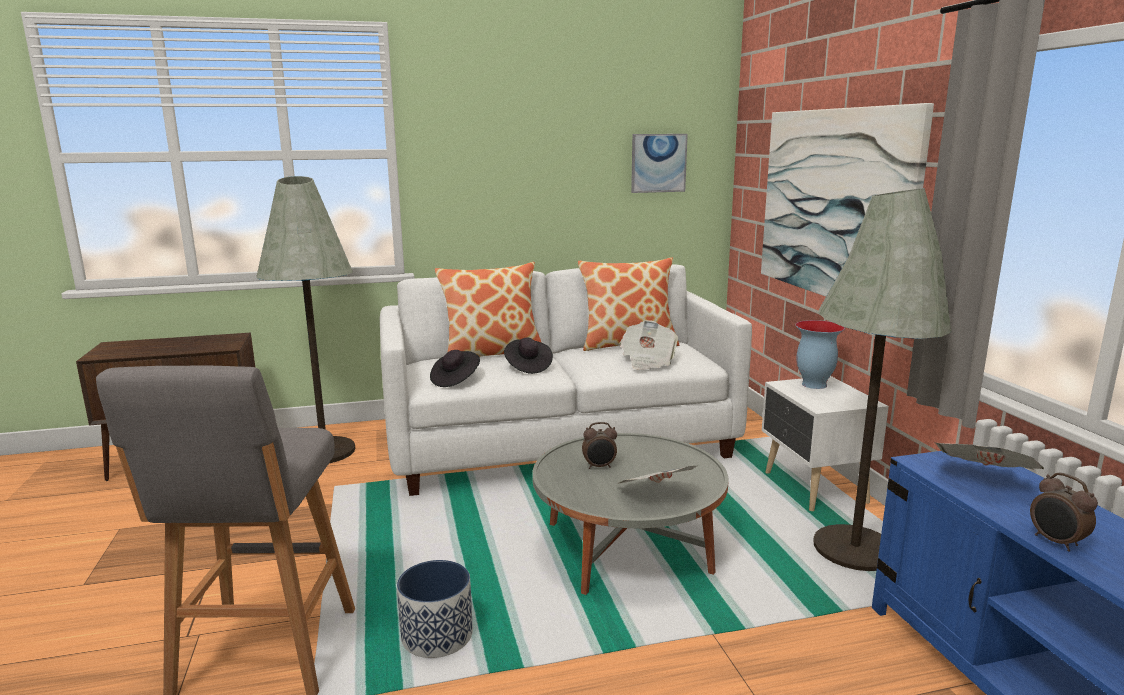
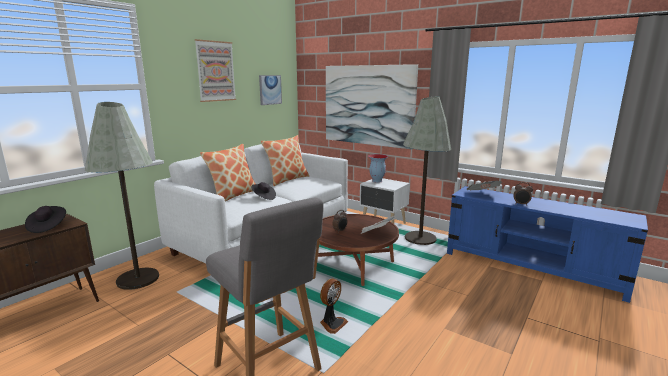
camera: 40 degrees left, 0 degrees up
(437, 635) = (332, 324): planter -> fan
(455, 380) = (238, 210): black hat -> black hat (47, 226)
(532, 127) = (215, 71): none -> picture
(627, 548) = (353, 265): grey coffee table -> brown coffee table
(647, 361) = (309, 184): newspaper -> none

